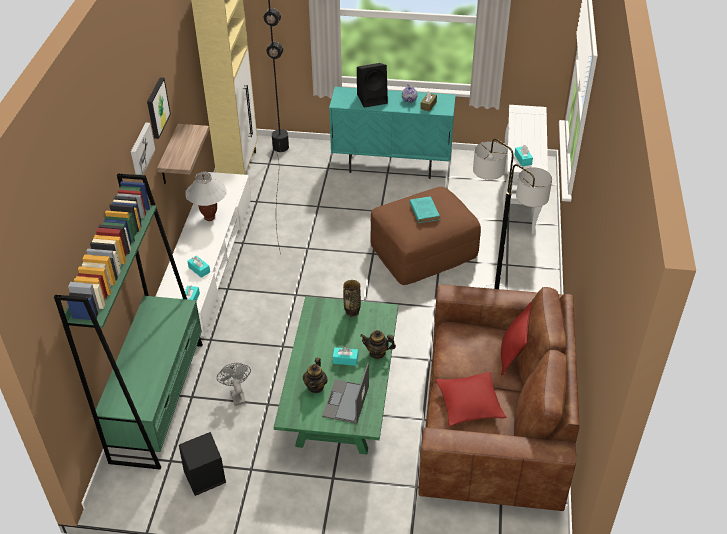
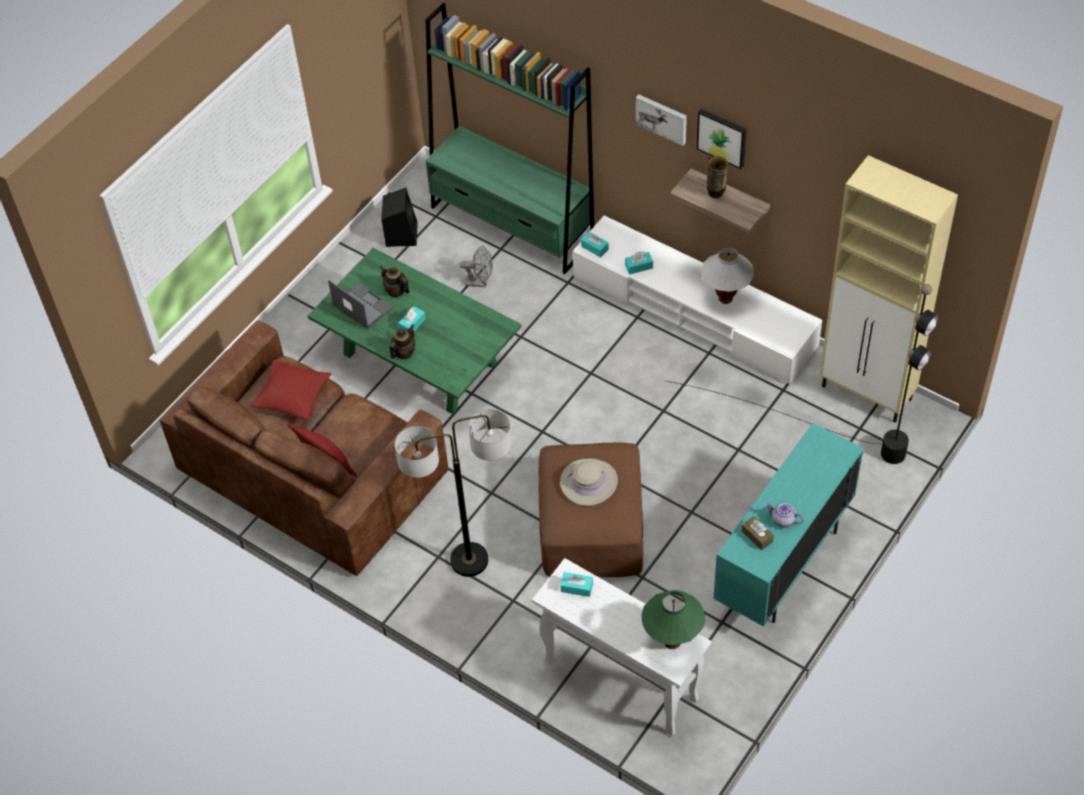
camera: 120 degrees right, 10 degrees up
(352, 312) = (471, 353): vase -> vase (715, 193)
(373, 98) = (808, 479): black speaker -> none
(424, 211) = (589, 482): turquoise book -> beige hat
(523, 116) = (672, 642): none -> green table lamp

